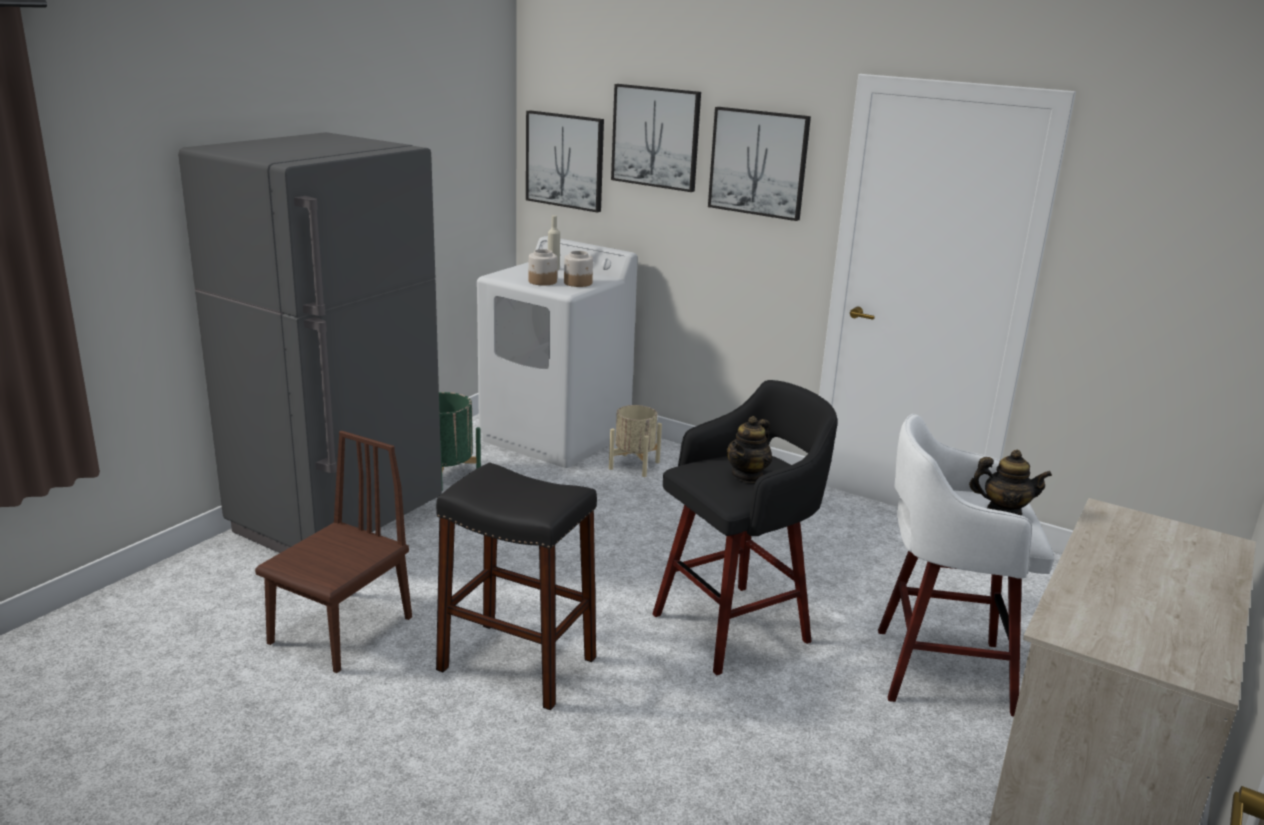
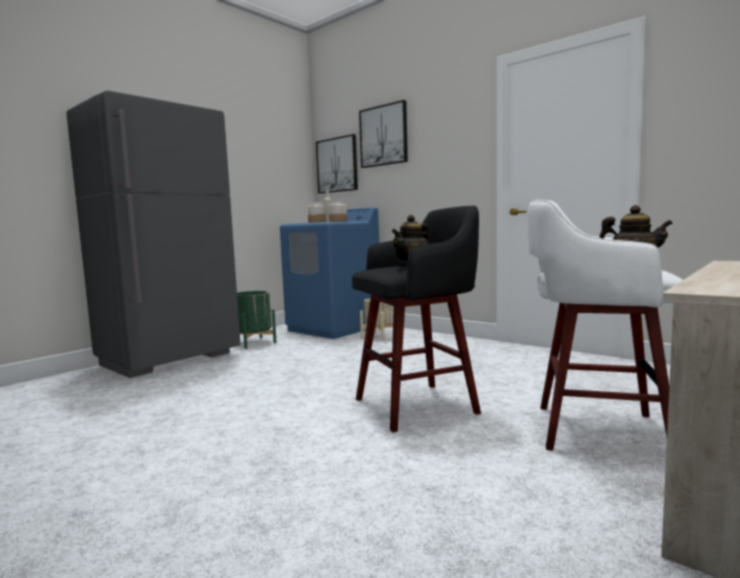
camera: 10 degrees right, 15 degrees down
(341, 630) = (120, 407): brown chair -> none
(517, 664) = (233, 425): black stool -> none
(556, 437) = (334, 328): white washing machine -> blue washing machine
(758, 163) = (443, 132): picture -> none

